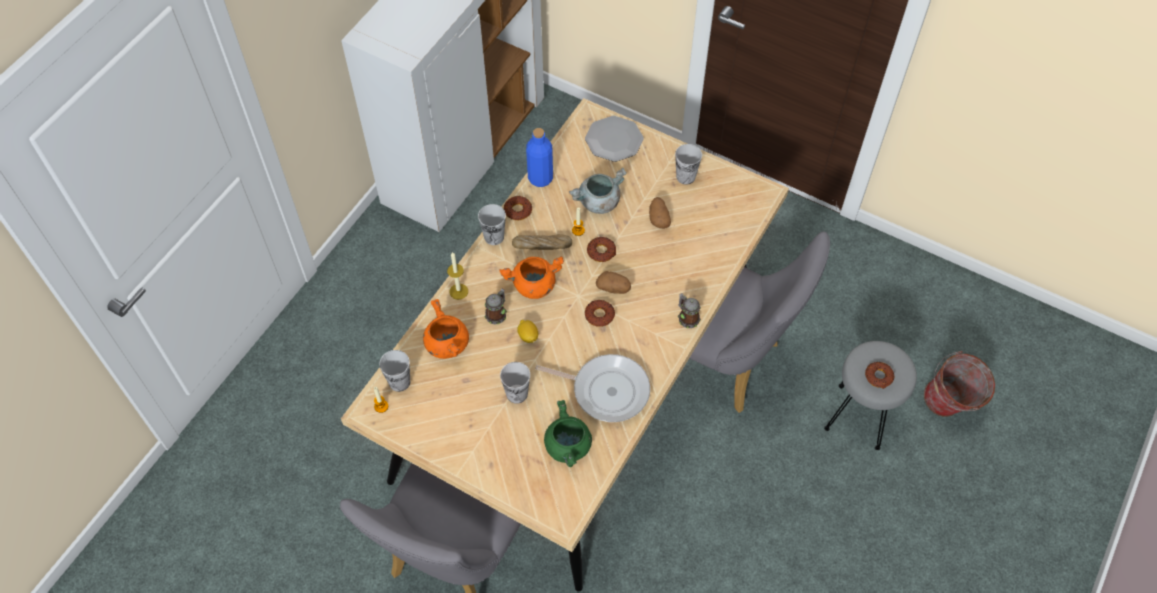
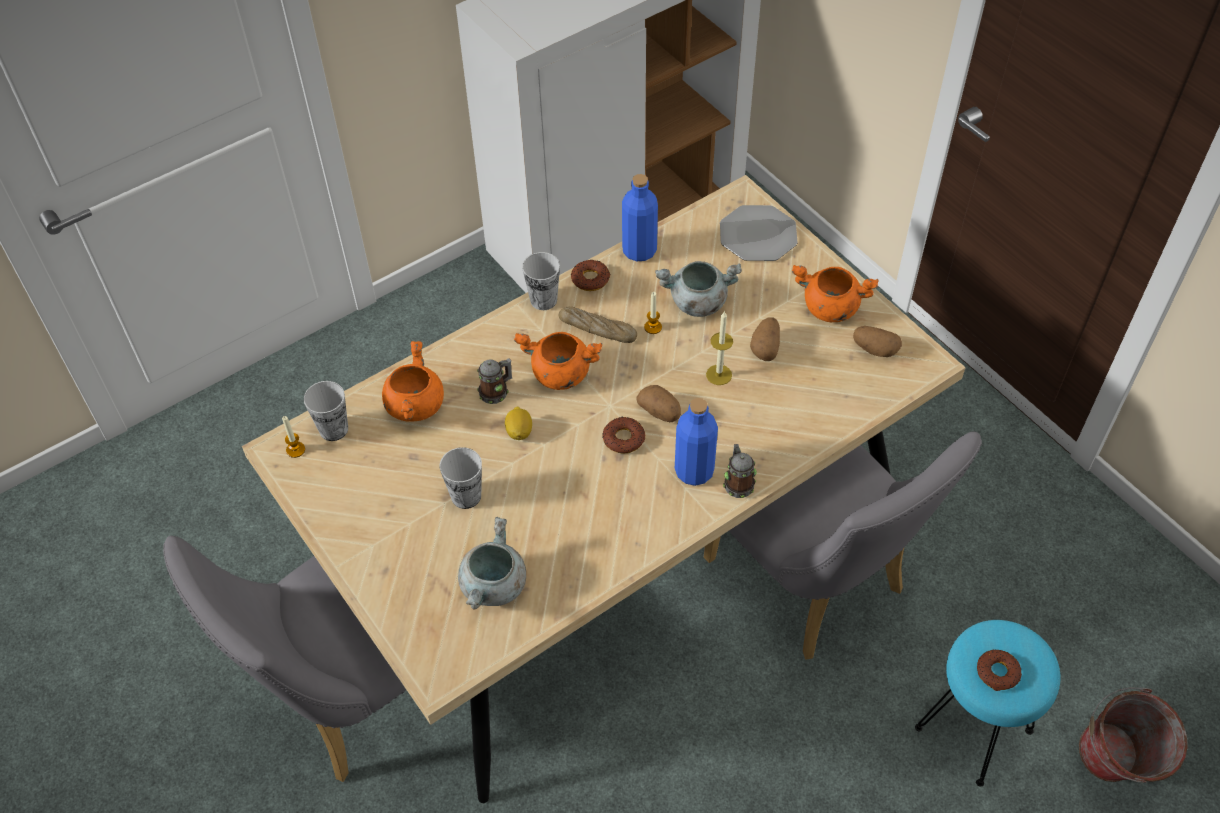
camera: 25 degrees right, 5 degrees down
(458, 291) = (464, 349): candle -> candle (719, 375)
(569, 447) = (494, 587): green cooking pot -> grey cooking pot
(601, 251) = (669, 362): donut -> none
(606, 390) = (582, 534): frying pan -> none
(656, 320) = (694, 471): none -> blue bottle
(685, 176) = (829, 308): cup -> orange cooking pot
(728, 195) = (874, 349): none -> potato
(860, 417) = (974, 731): grey stool -> turquoise stool

